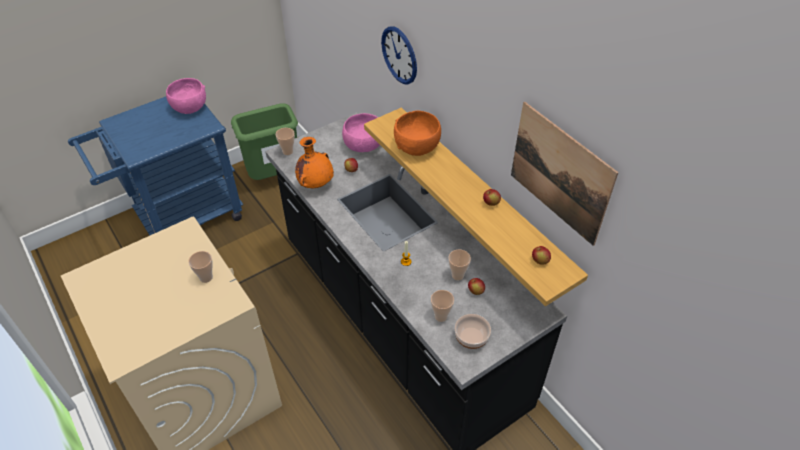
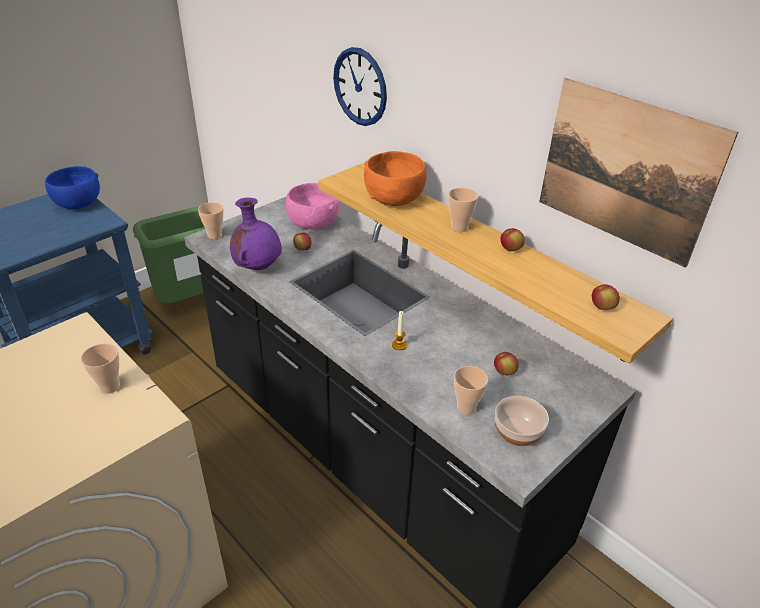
camera: 10 degrees left, 10 degrees down
(190, 108) = (78, 204): pink bowl -> blue bowl
(316, 184) = (258, 267): orange vase -> purple vase
(457, 275) = (474, 355): cup -> cup (459, 227)

